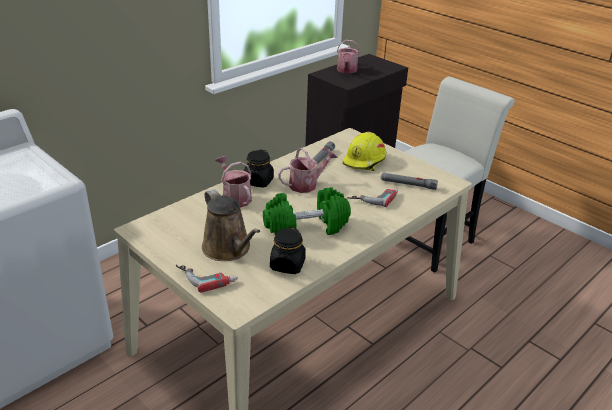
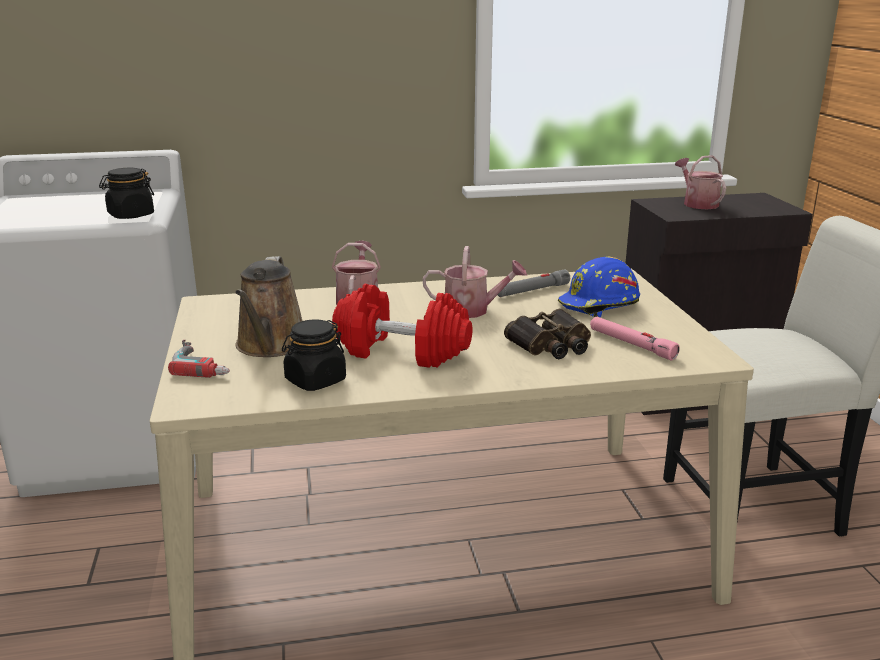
camera: 35 degrees right, 10 degrees down
(258, 181) = (412, 293): black jar -> black jar (130, 215)
(306, 227) = (401, 351): green dumbbell -> red dumbbell
(346, 70) = (697, 203): watering can -> watering can turned 120 degrees clockwise
(365, 161) = (599, 305): yellow hard hat -> blue hard hat
(373, 197) = (551, 345): power drill -> binoculars
(408, 184) = (631, 344): grey flashlight -> pink flashlight

